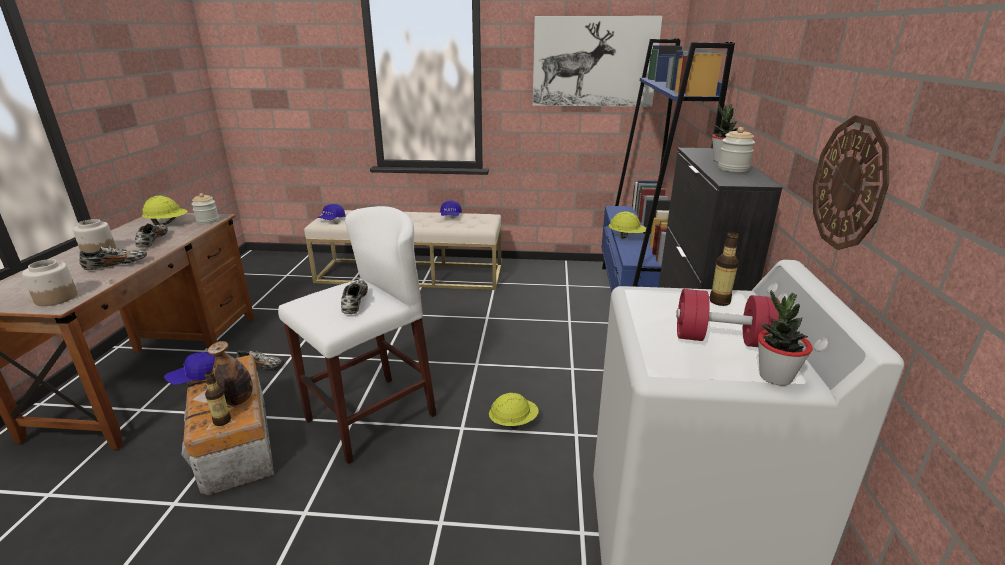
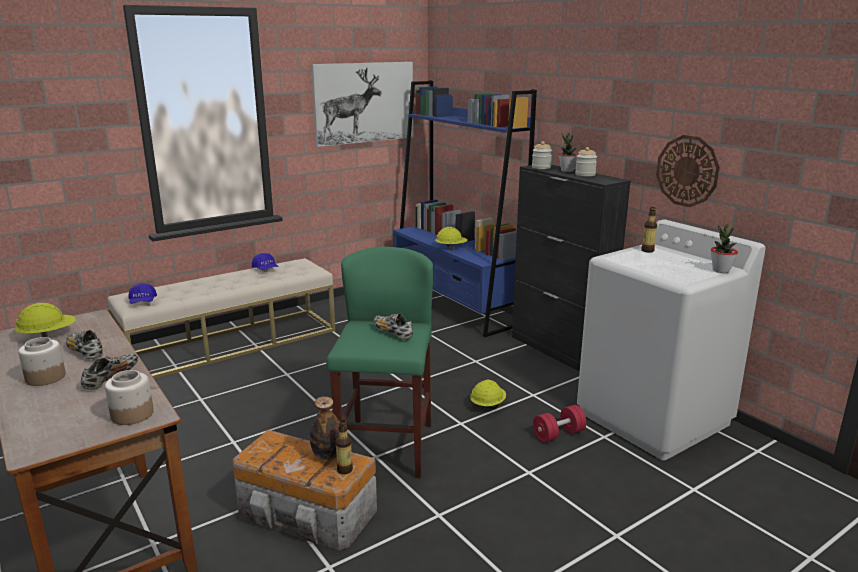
camera: 40 degrees left, 5 degrees down
(195, 377) = (254, 461): blue cap -> none
(208, 221) = (93, 321): jar -> jar (541, 167)
(260, 366) = (217, 462): shoe -> none
(371, 417) = (386, 447): white stool -> green stool
(722, 340) = (680, 264): red dumbbell -> red dumbbell (558, 434)

